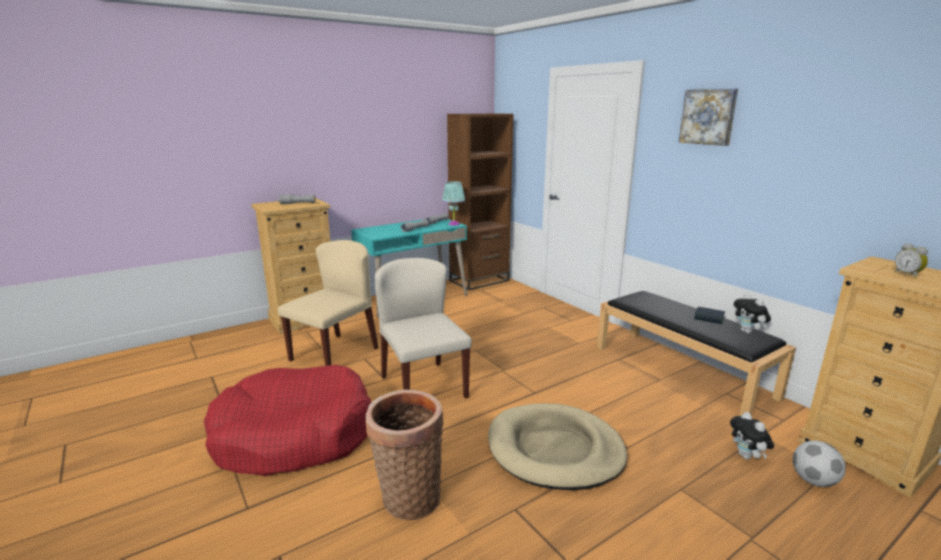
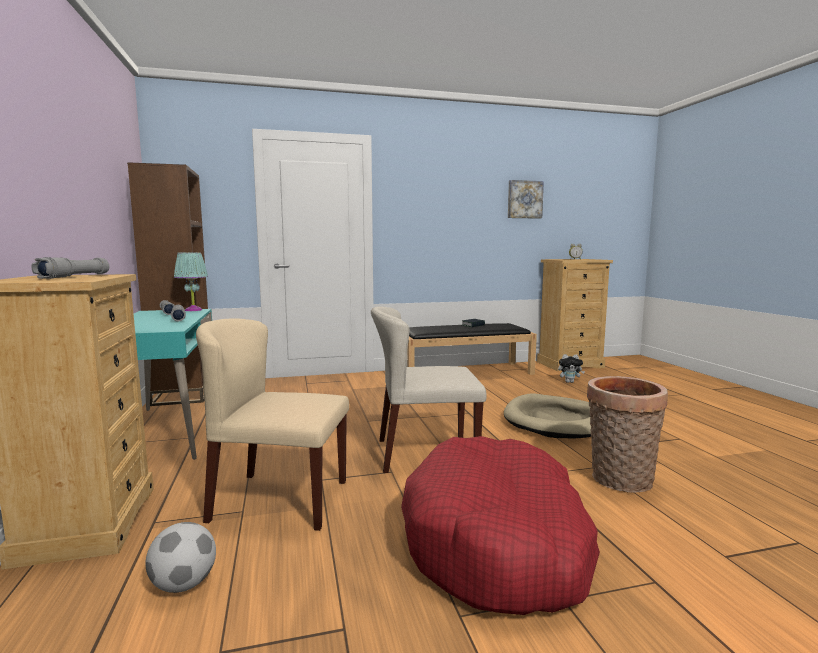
camera: 70 degrees left, 10 degrees down
(334, 353) = (279, 500): beige chair -> beige chair turned 45 degrees counterclockwise
(708, 117) = (434, 183): picture -> picture (524, 199)
(748, 332) = (498, 324): plush toy -> none
(813, 481) = (592, 377): football -> football (183, 585)

